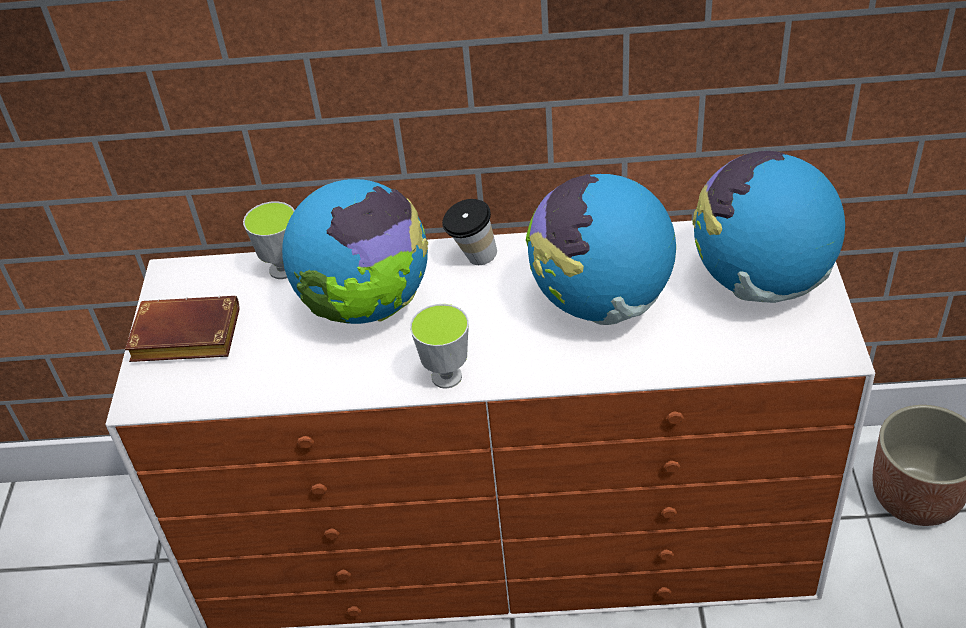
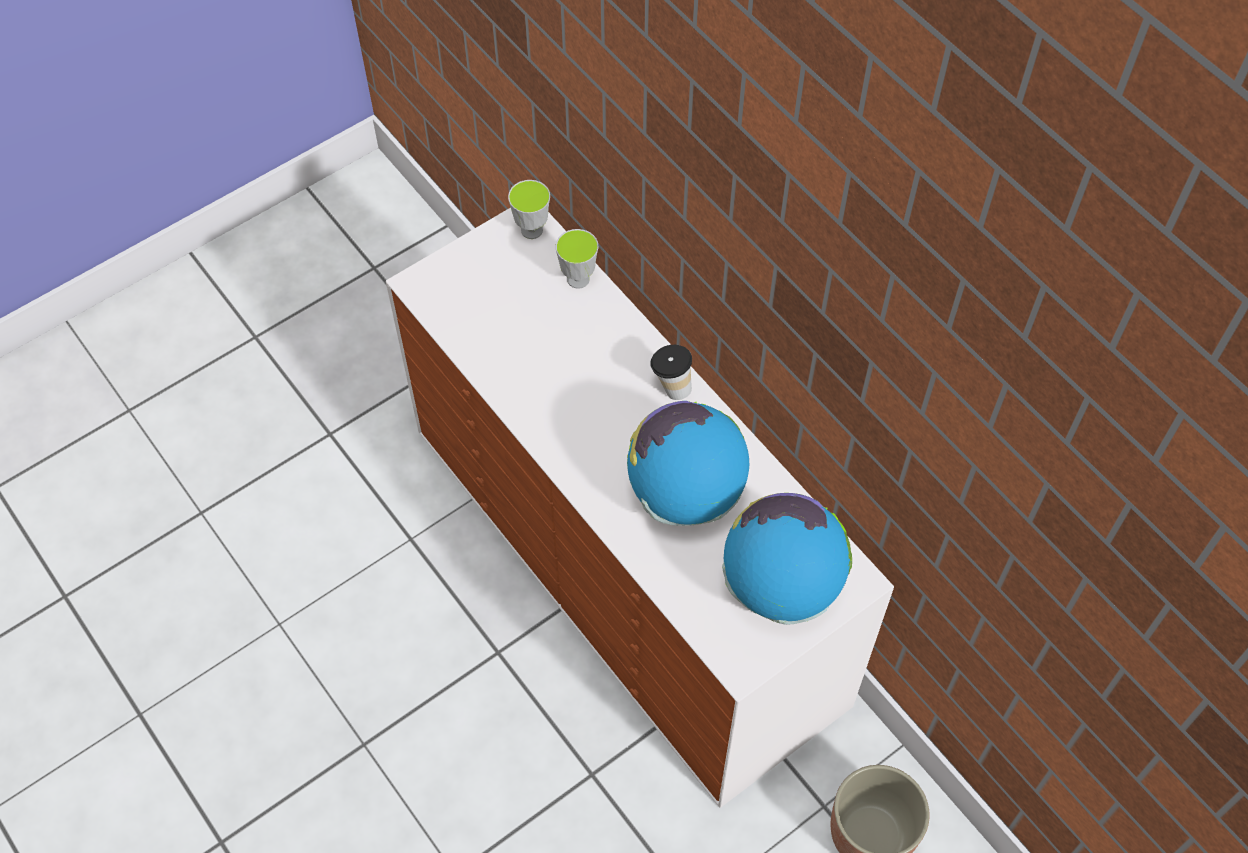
camera: 50 degrees right, 15 degrees up
(183, 339) = (478, 268): brown book -> none
(366, 305) = (581, 351): globe -> none
(446, 377) = (550, 441): cup -> cup (532, 230)

